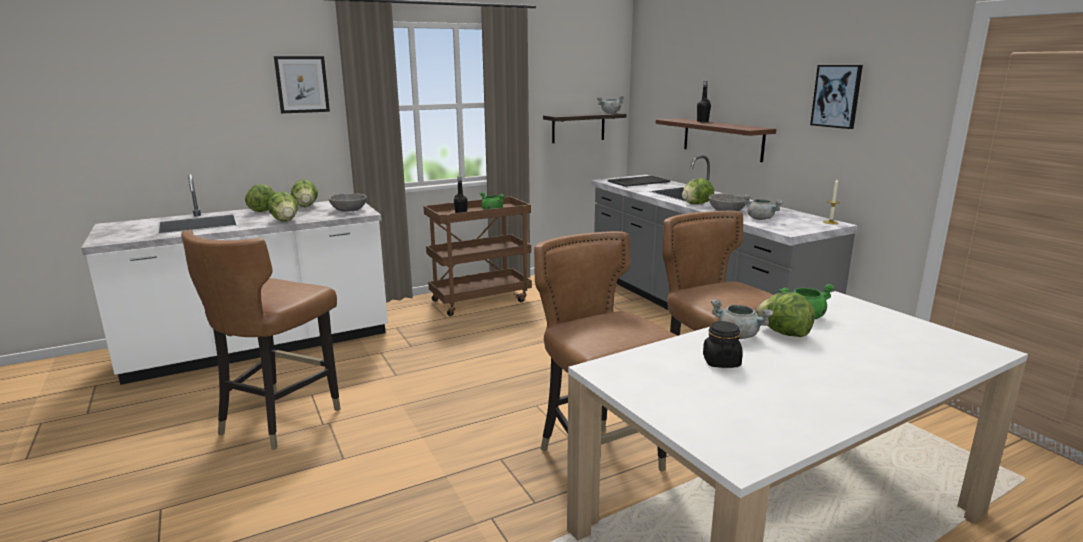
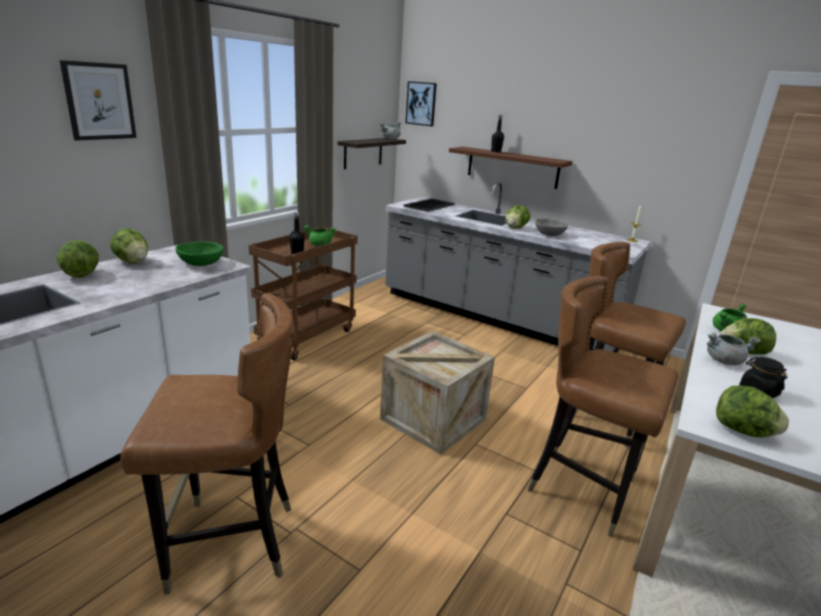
camera: 30 degrees left, 5 degrees up
(279, 419) = (230, 543): brown chair -> brown chair turned 90 degrees counterclockwise
(285, 221) = (141, 288): lettuce -> lettuce (743, 431)
(348, 210) = (200, 263): grey bowl -> green bowl
(519, 380) = (433, 419): none -> crate
(761, 219) = (585, 241): grey cooking pot -> none
(836, 96) = (636, 136): picture -> picture (421, 103)

